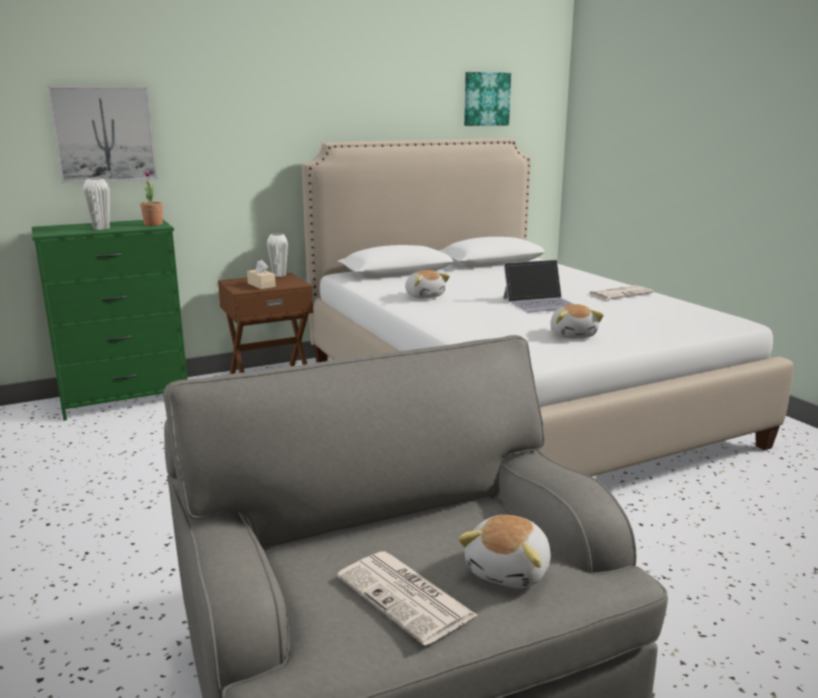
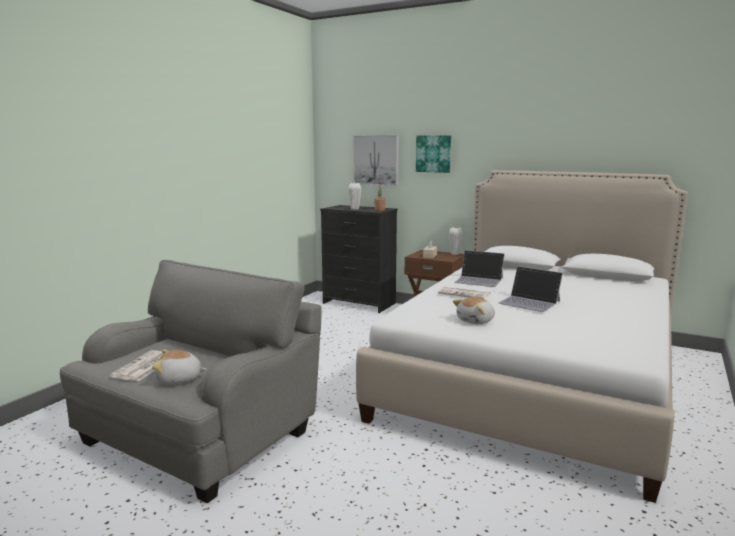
camera: 55 degrees right, 5 degrees down
(124, 399) = (359, 303): green dresser -> black dresser
(425, 296) = (479, 280): plush toy -> laptop
(486, 99) = (649, 141): picture -> picture (433, 153)
(620, 293) = (619, 316): newspaper -> newspaper (465, 294)

